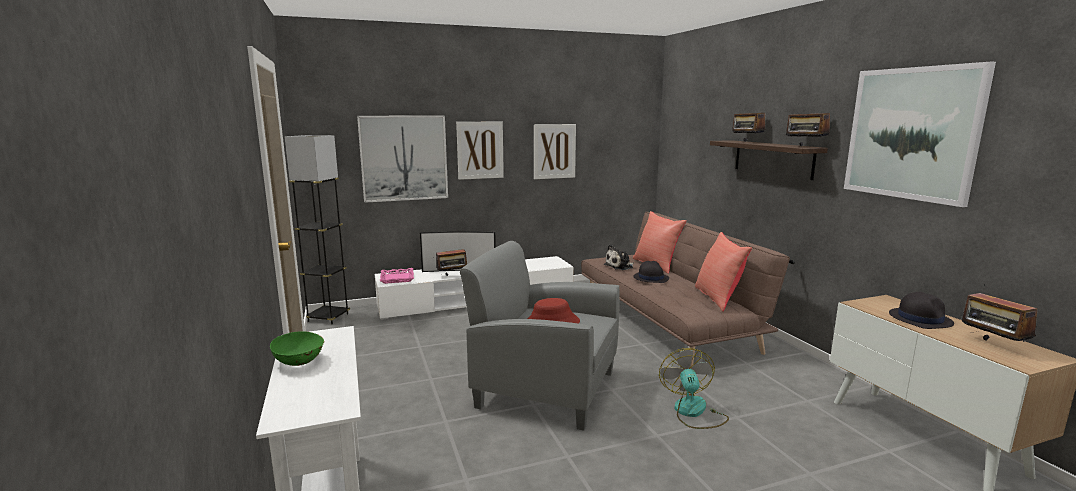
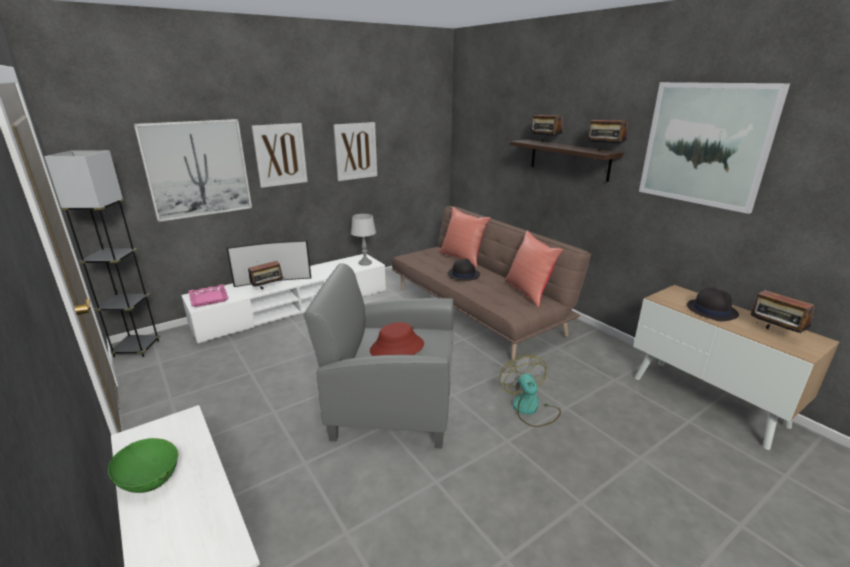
camera: 15 degrees left, 10 degrees up
(553, 263) = (365, 263): none -> grey table lamp
(620, 266) = (431, 263): plush toy -> none

